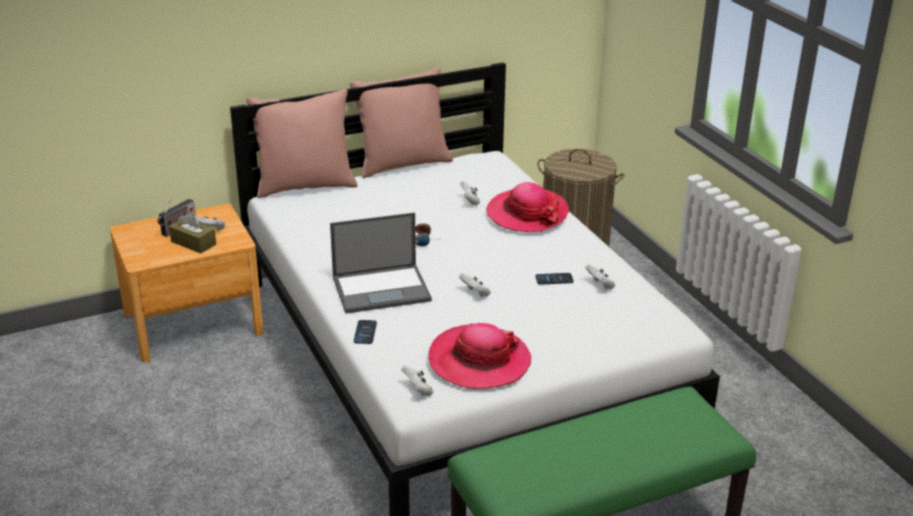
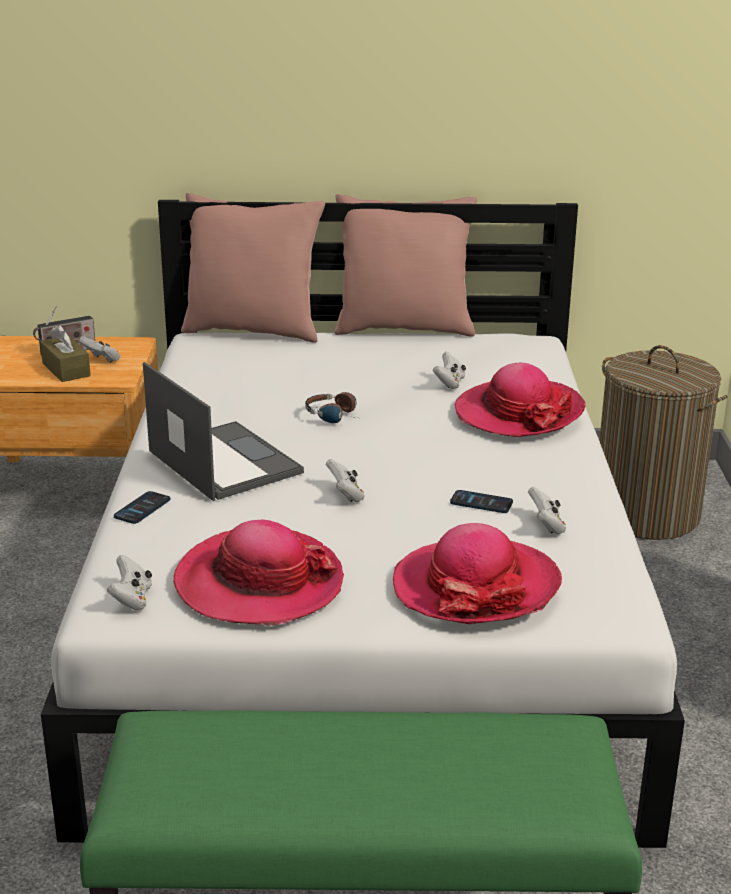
camera: 25 degrees right, 5 degrees down
(382, 288) = (223, 461): laptop -> laptop turned 135 degrees counterclockwise
(595, 332) = (476, 587): none -> hat

